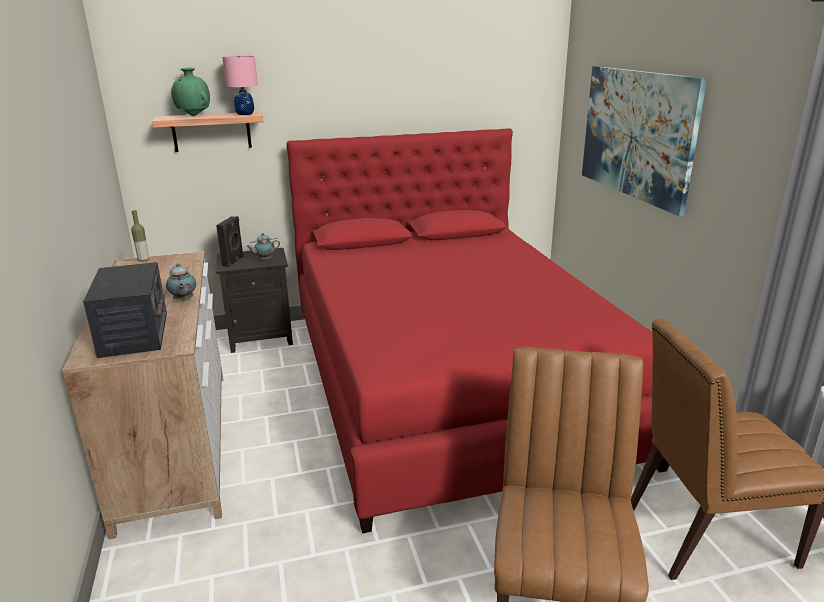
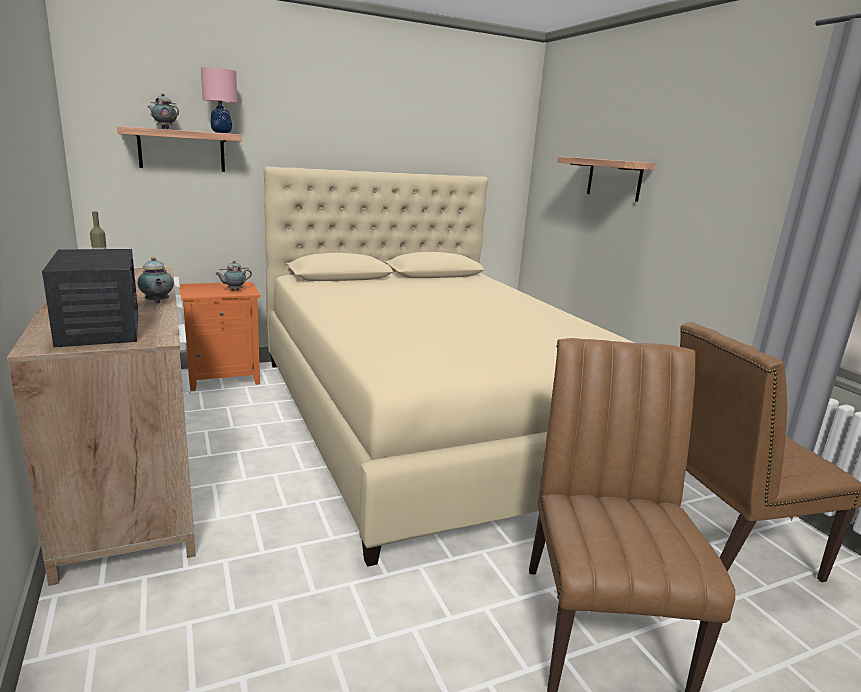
camera: 10 degrees left, 5 degrees down
(194, 116) = (164, 128): green vase -> teapot
(234, 261) = (199, 290): black speaker -> none
(262, 337) = (224, 377): black nightstand -> orange nightstand
(450, 381) = (434, 418): red bed -> beige bed
(636, 134) = (614, 179): picture -> shelf

